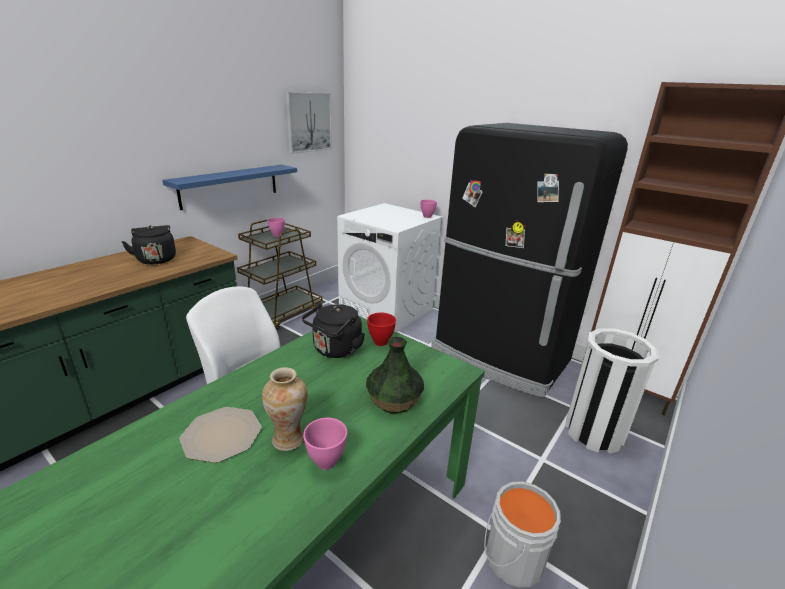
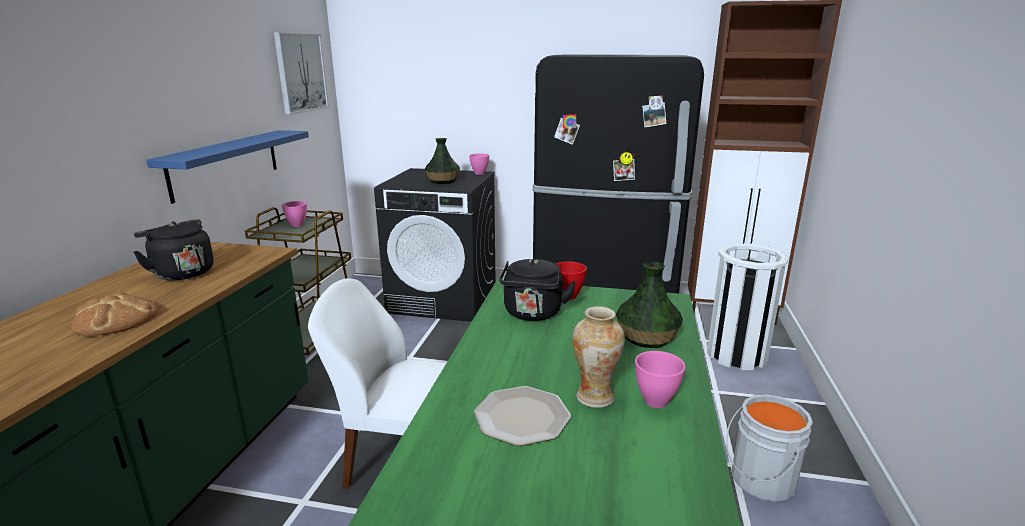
camera: 25 degrees left, 5 degrees down
(87, 284) = (116, 320): none -> bread
(386, 309) = (444, 299): white washing machine -> black washing machine
(390, 219) = (442, 181): none -> vase

